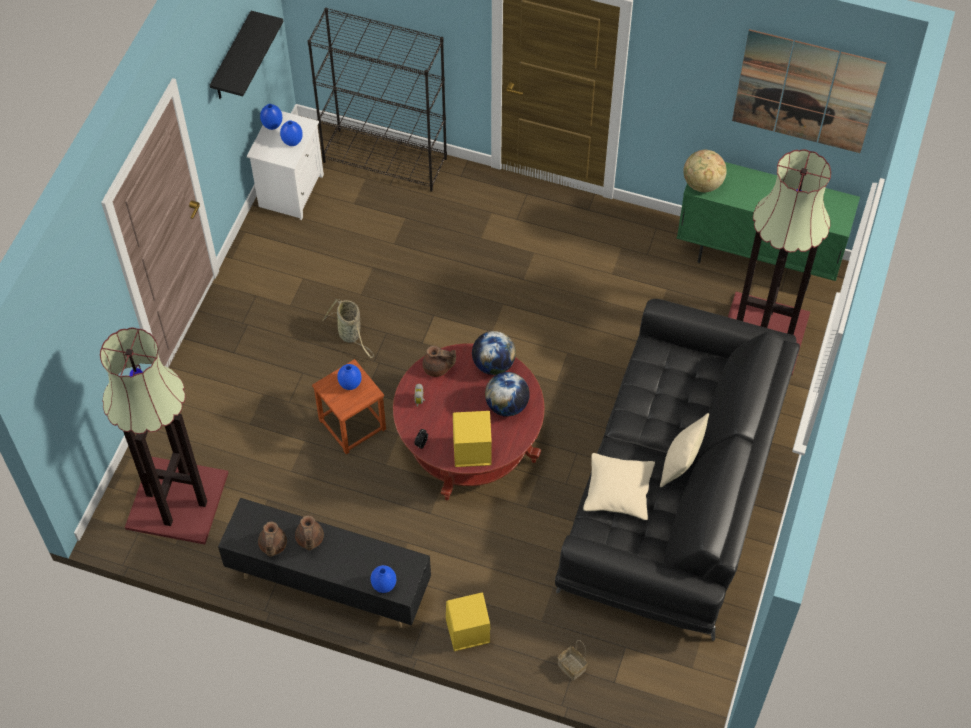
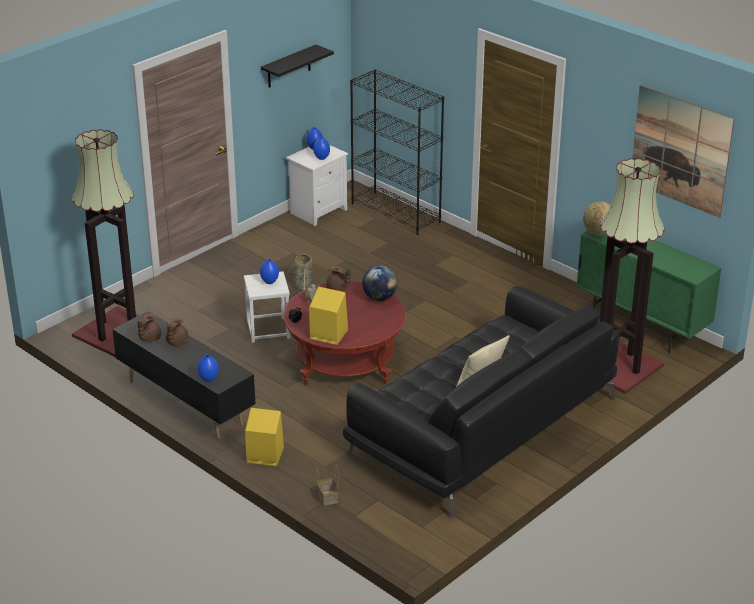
camera: 25 degrees right, 25 degrees down
(352, 425) = (268, 329): brown stool -> white stool
(507, 405) = (373, 319): globe -> none
(618, 491) = (421, 383): beige pillow -> none

